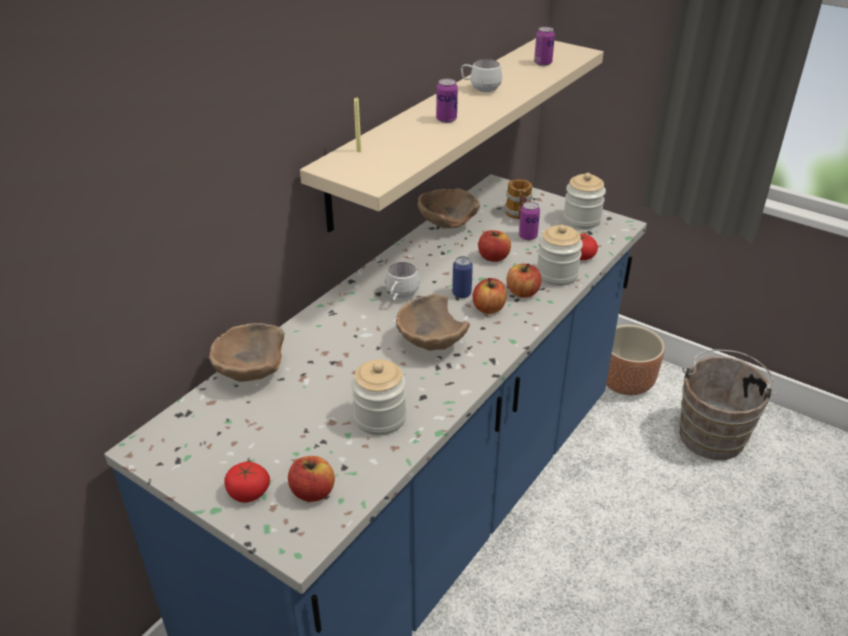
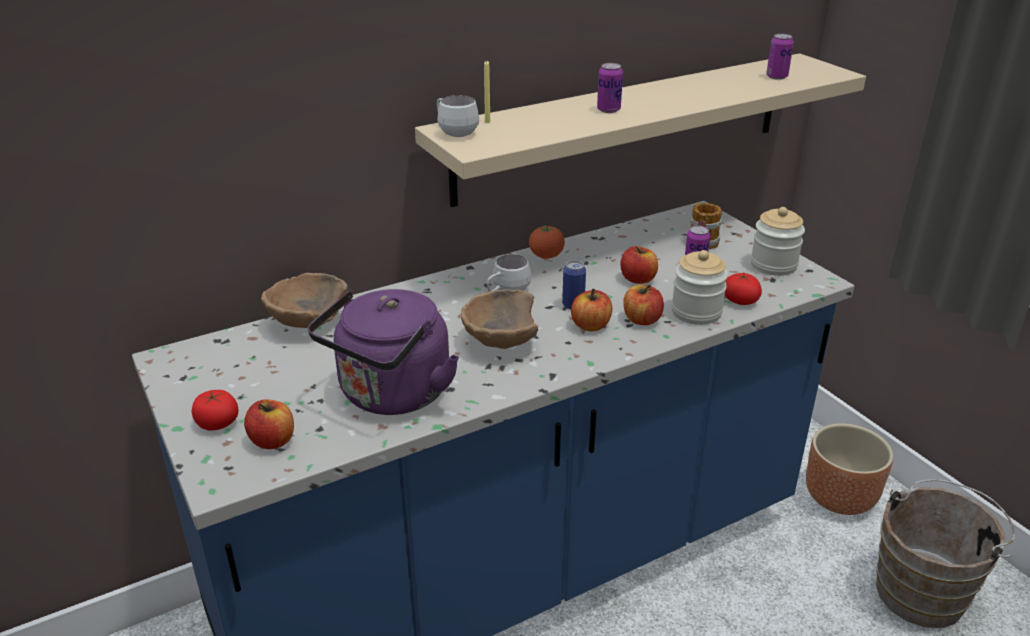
camera: 25 degrees right, 5 degrees down
(380, 418) = (391, 395): jar -> purple kettle
(406, 255) = (546, 256): none -> tomato
(447, 224) = (614, 237): brown bowl -> none
(480, 88) = (677, 89): white mug -> white mug (454, 132)

